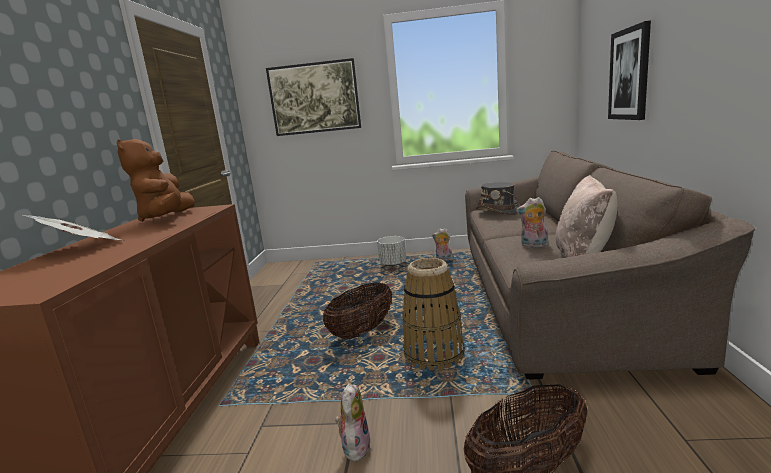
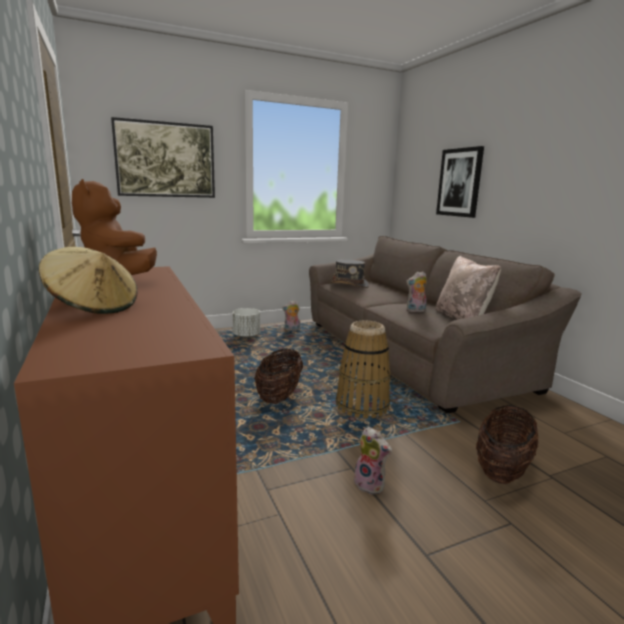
camera: 30 degrees left, 0 degrees up
(83, 248) = (93, 307): newspaper -> beige hat
(355, 446) = (371, 485): plush toy -> plush toy turned 150 degrees clockwise

